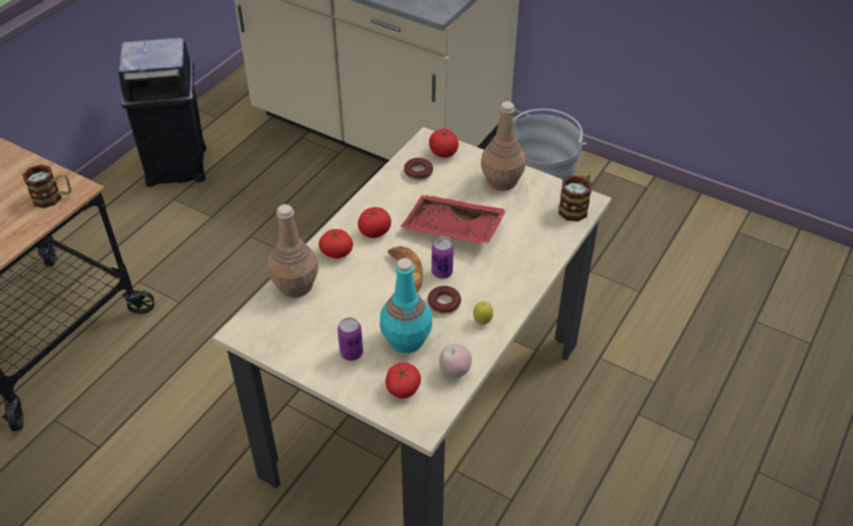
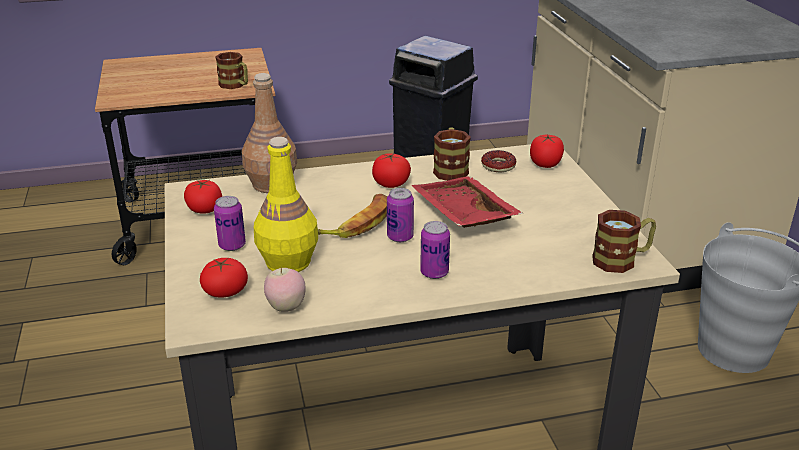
camera: 45 degrees right, 15 degrees down
(336, 252) = (338, 181): tomato -> tomato (204, 209)
(393, 194) = (450, 169): none -> mug
(405, 340) = (287, 262): turquoise bottle -> yellow bottle
(444, 303) = (363, 257): donut -> none
(482, 322) = (373, 289): lemon -> none
(497, 285) = (434, 273): none -> can
(501, 180) = (571, 205): brown bottle -> none

